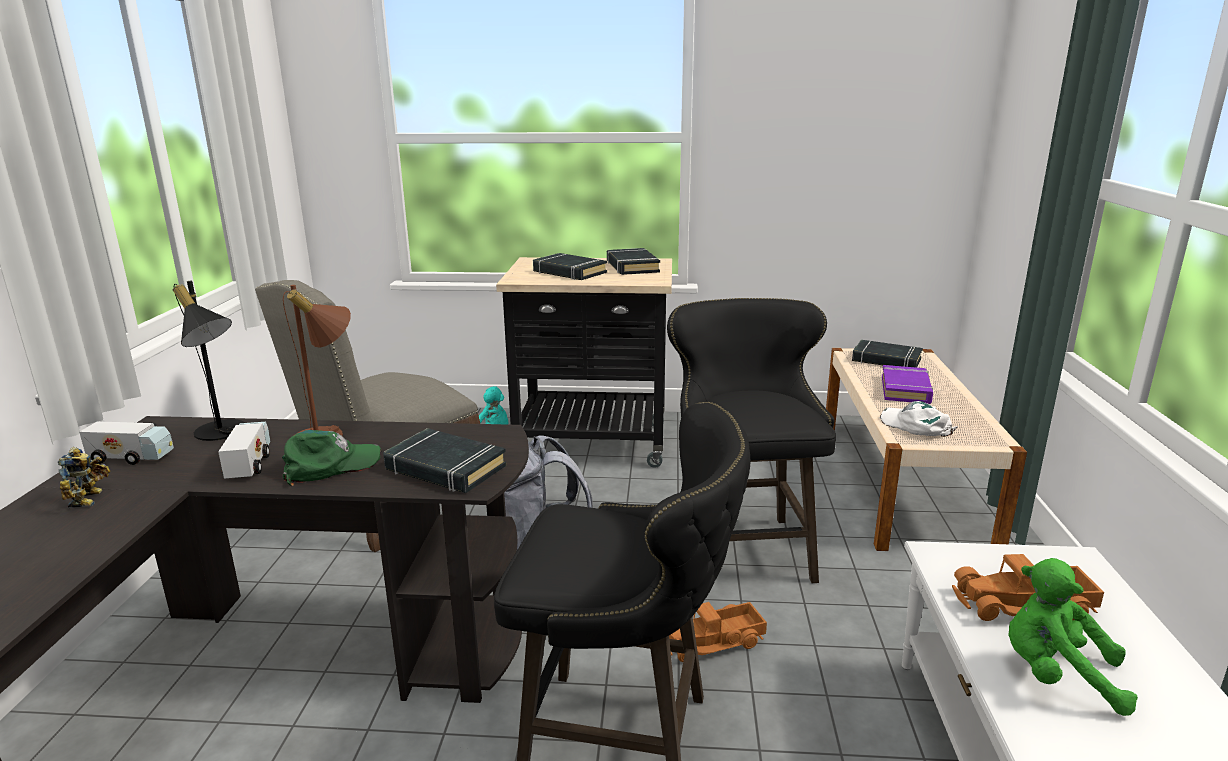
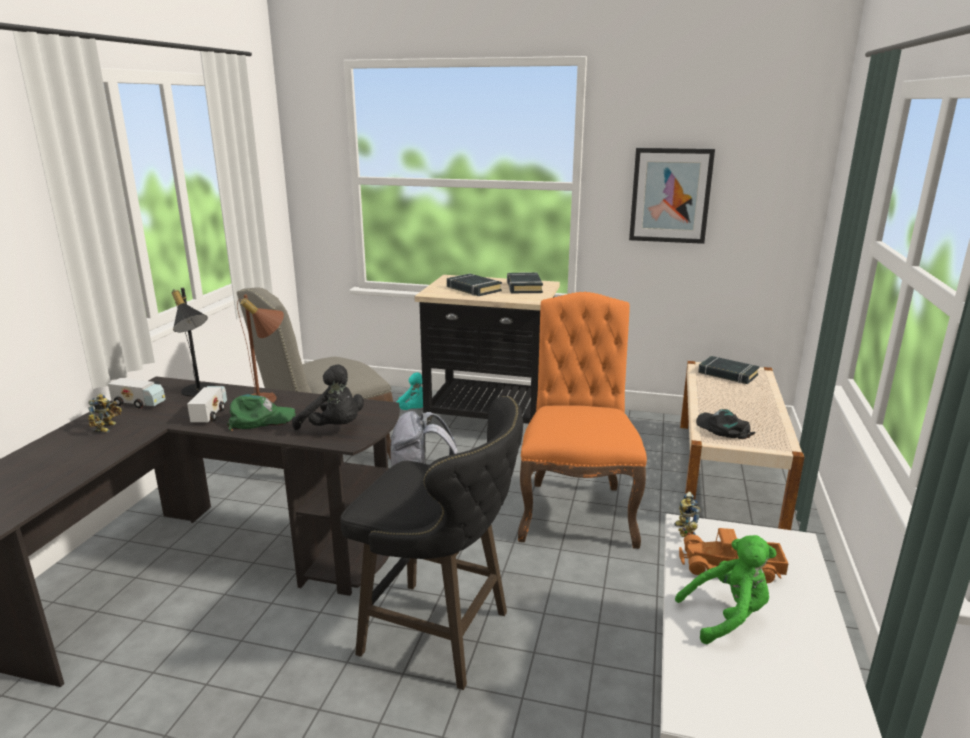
camera: 10 degrees right, 0 degrees up
(445, 468) = (334, 428): black book -> black plush toy
(713, 642) = (528, 576): toy truck -> none
(743, 547) = (577, 511): black stool -> orange chair
(803, 145) = (670, 195): none -> picture
(905, 389) = (730, 399): purple book -> none
(916, 426) = (723, 429): white cap -> black cap
(939, 562) = (683, 531): none -> toy robot
(1056, 675) = (727, 616): green plush toy -> green plush toy turned 135 degrees clockwise

